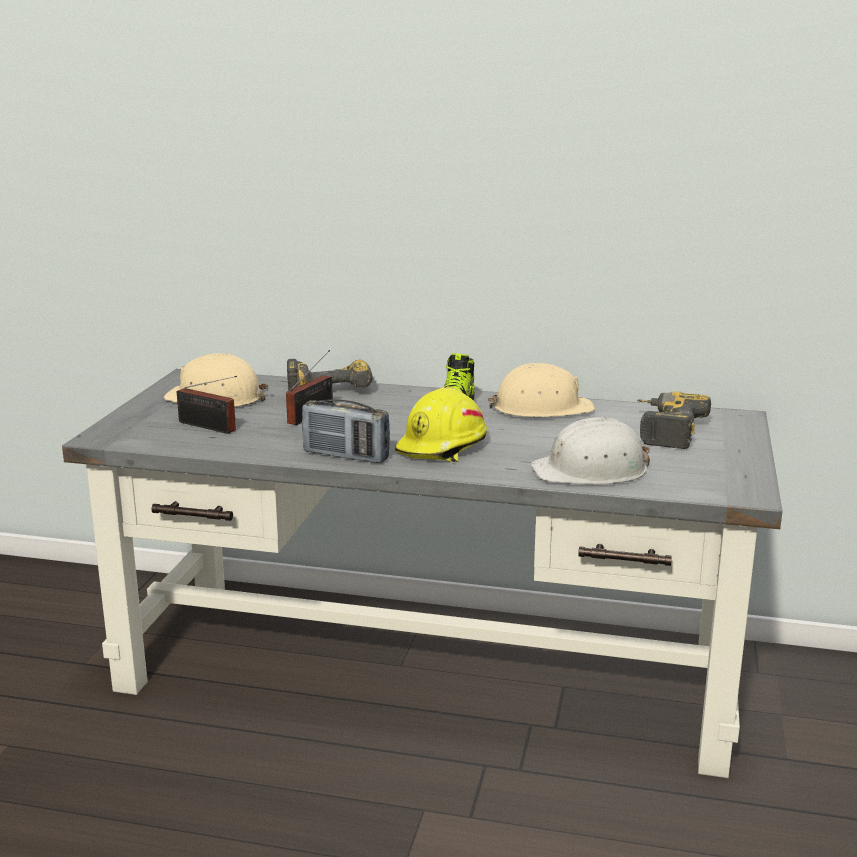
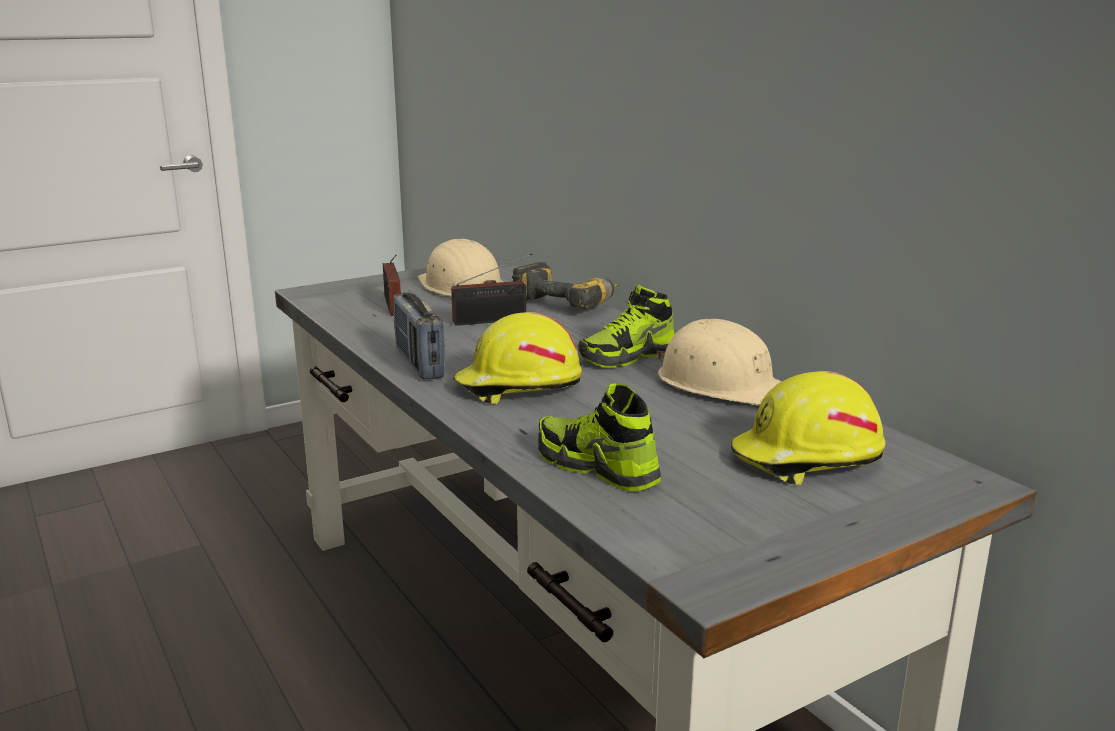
camera: 45 degrees right, 0 degrees up
(591, 470) = (596, 467): white hard hat -> shoe
(663, 431) = (806, 459): power drill -> yellow hard hat

